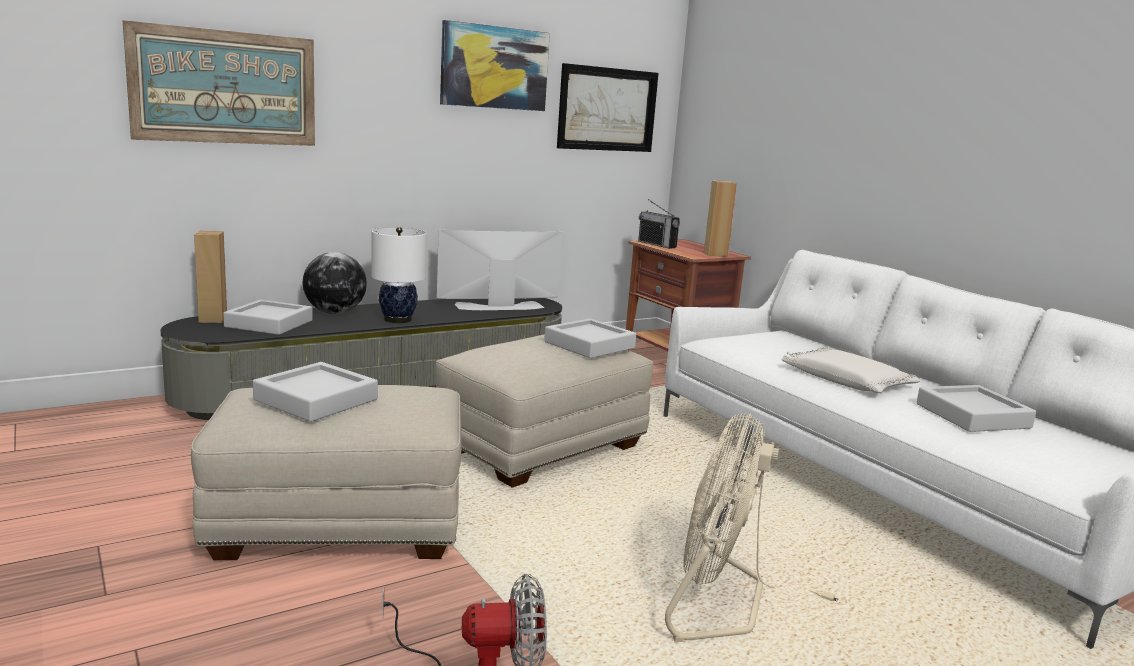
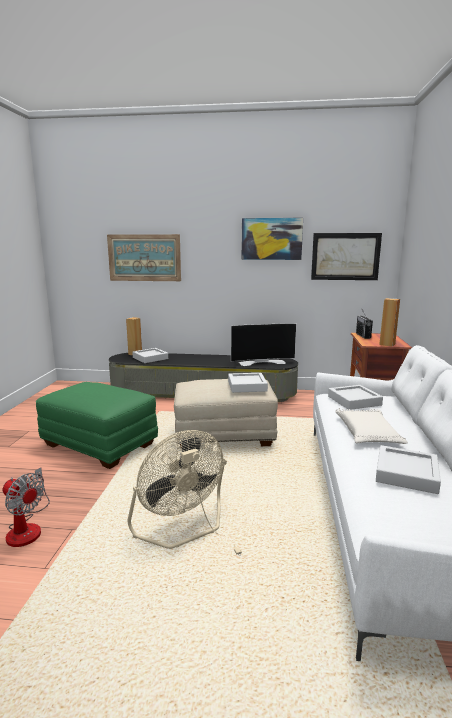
camera: 40 degrees right, 0 degrees up
(316, 400) = (87, 390): grey tray -> grey tray (354, 401)
(335, 313) = (183, 356): globe -> none
(340, 524) = (100, 445): beige ottoman -> green ottoman
(398, 319) = (202, 362): white table lamp -> none
(499, 306) = (262, 362): television -> television turned 150 degrees clockwise

